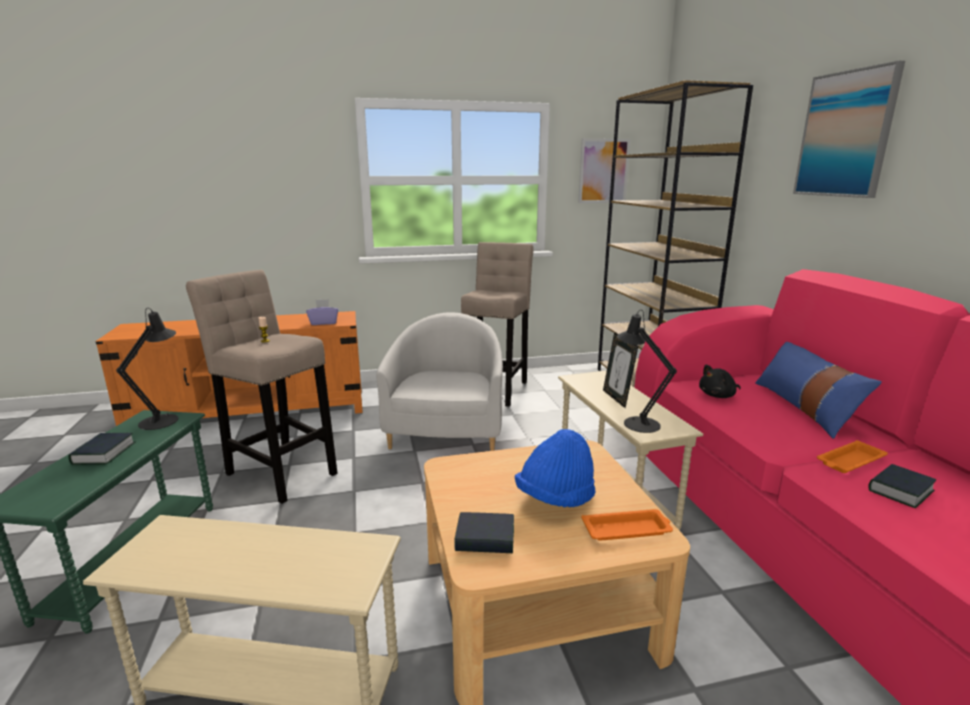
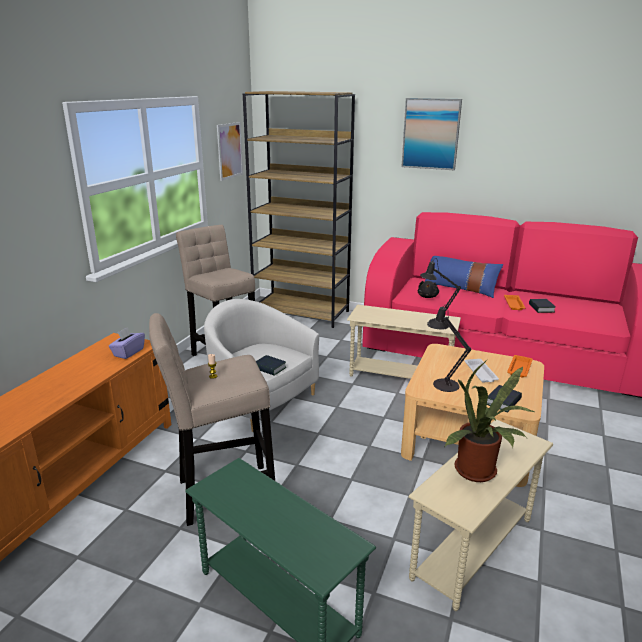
camera: 55 degrees left, 5 degrees up
(104, 453) = (273, 516): book -> book (269, 368)
(163, 419) = (228, 479): black table lamp -> black table lamp (443, 383)
(229, 554) = (479, 473): none -> potted plant
(555, 498) = (481, 373): blue hat -> white tray
(617, 398) = (400, 317): picture frame -> none

